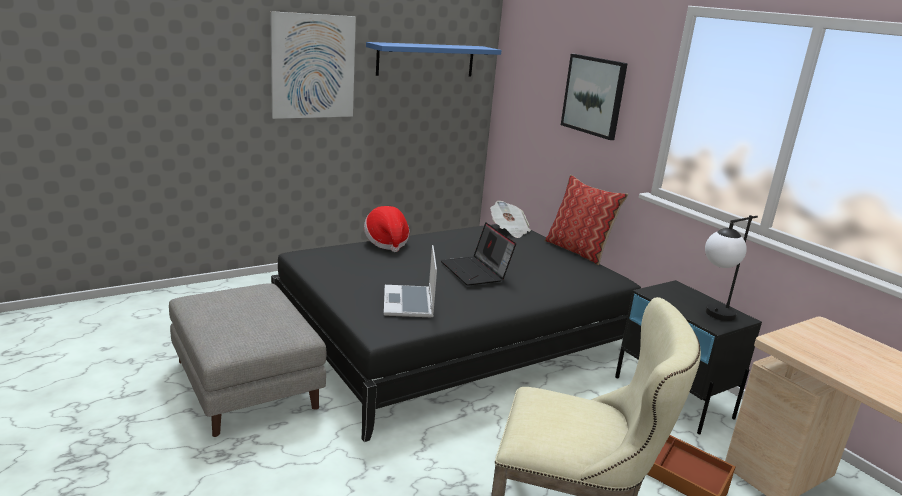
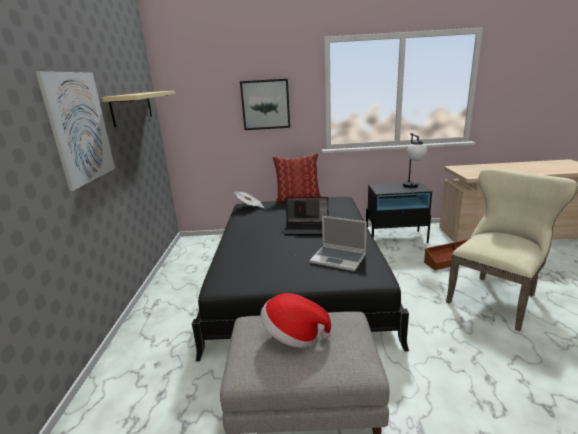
camera: 55 degrees left, 0 degrees up
(386, 242) = (231, 246): hat -> hat (293, 336)
(426, 60) = (132, 107): blue shelf -> beige shelf

